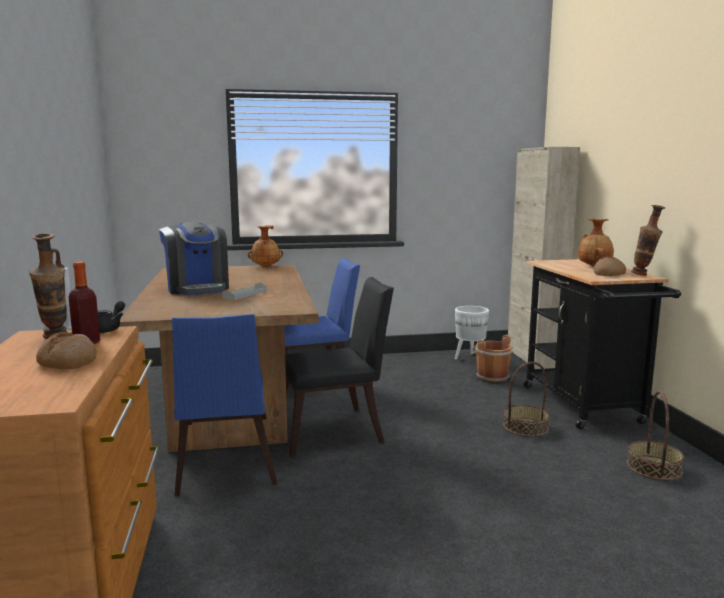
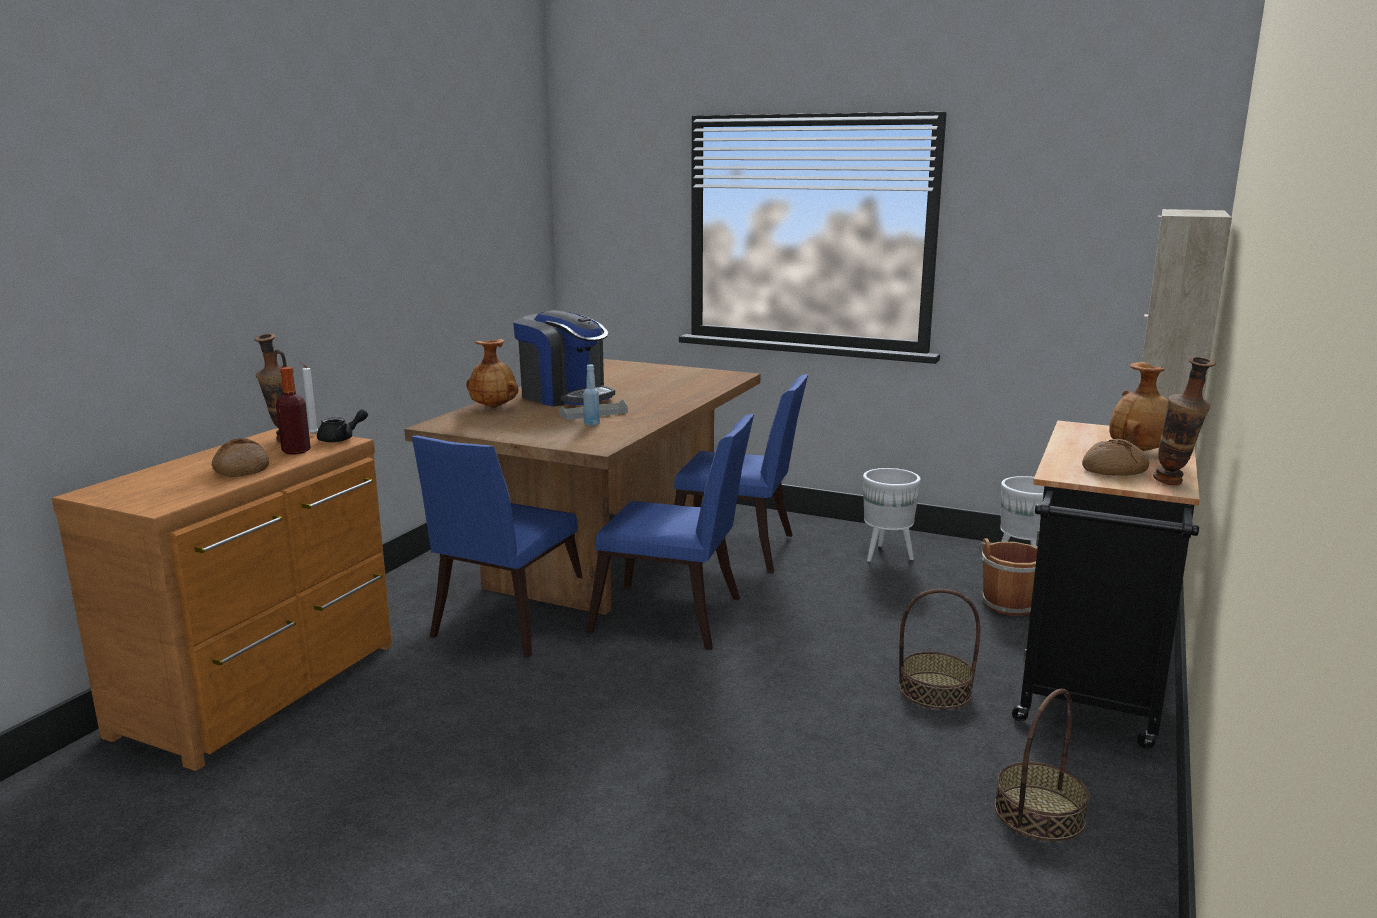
camera: 35 degrees right, 5 degrees up
(197, 288) = (565, 396): coffee machine -> coffee machine turned 60 degrees counterclockwise
(259, 299) = (592, 424): none -> blue bottle
(265, 267) = (714, 373): brown vase -> brown vase (494, 407)
(335, 432) = (675, 618): black chair -> blue chair
(399, 368) = (887, 555): none -> white planter

